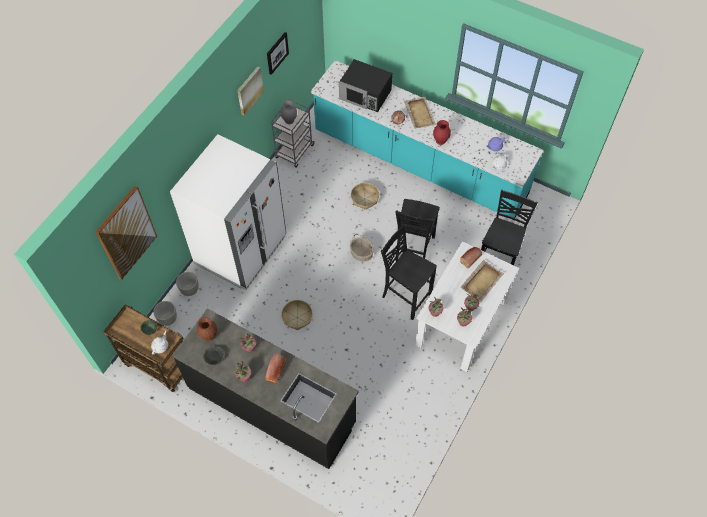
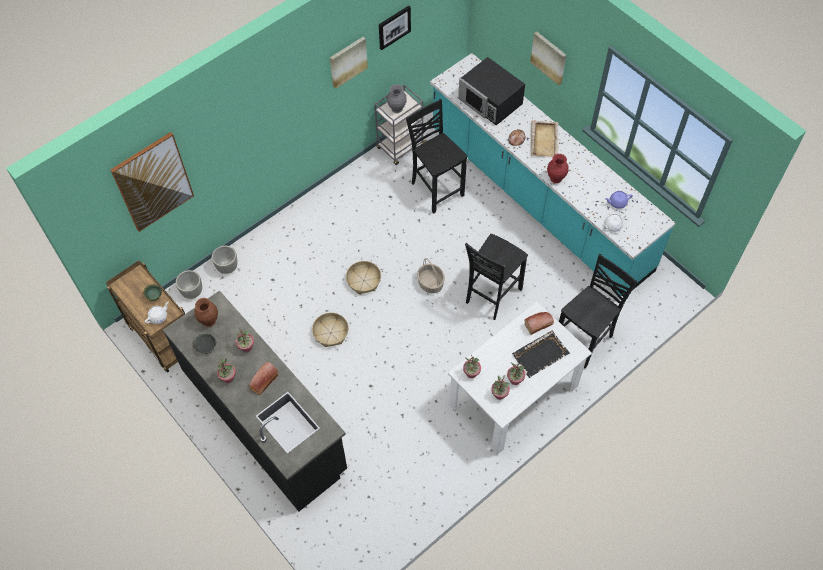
camera: 20 degrees right, 0 degrees up
(241, 250) = (299, 240): white fridge -> none
(364, 198) = (459, 222): basket -> basket (364, 280)
(405, 296) = (461, 346): black chair -> black chair (436, 189)
(406, 46) = (549, 57): none -> picture
(482, 281) = (541, 354): beige tray -> black tray

